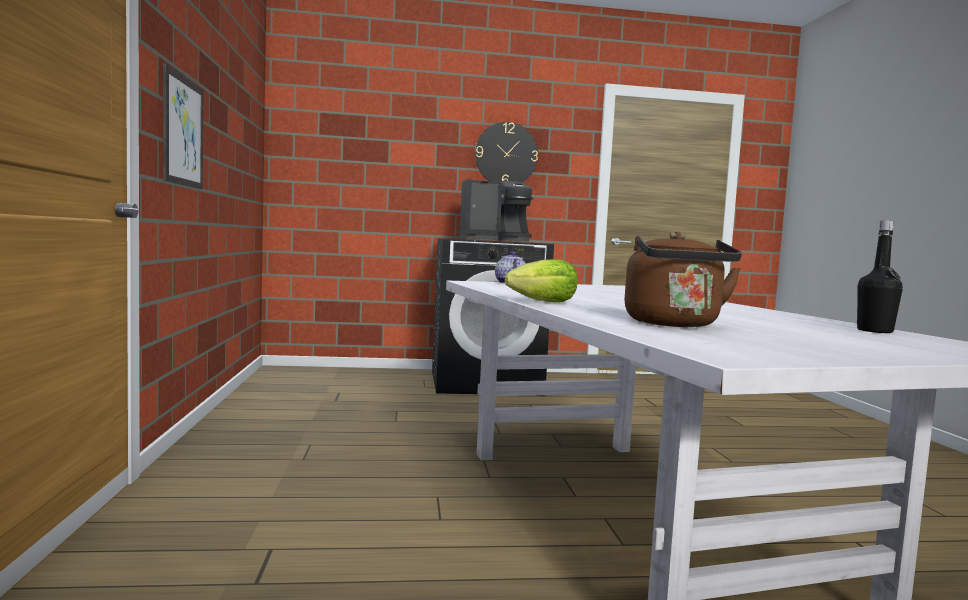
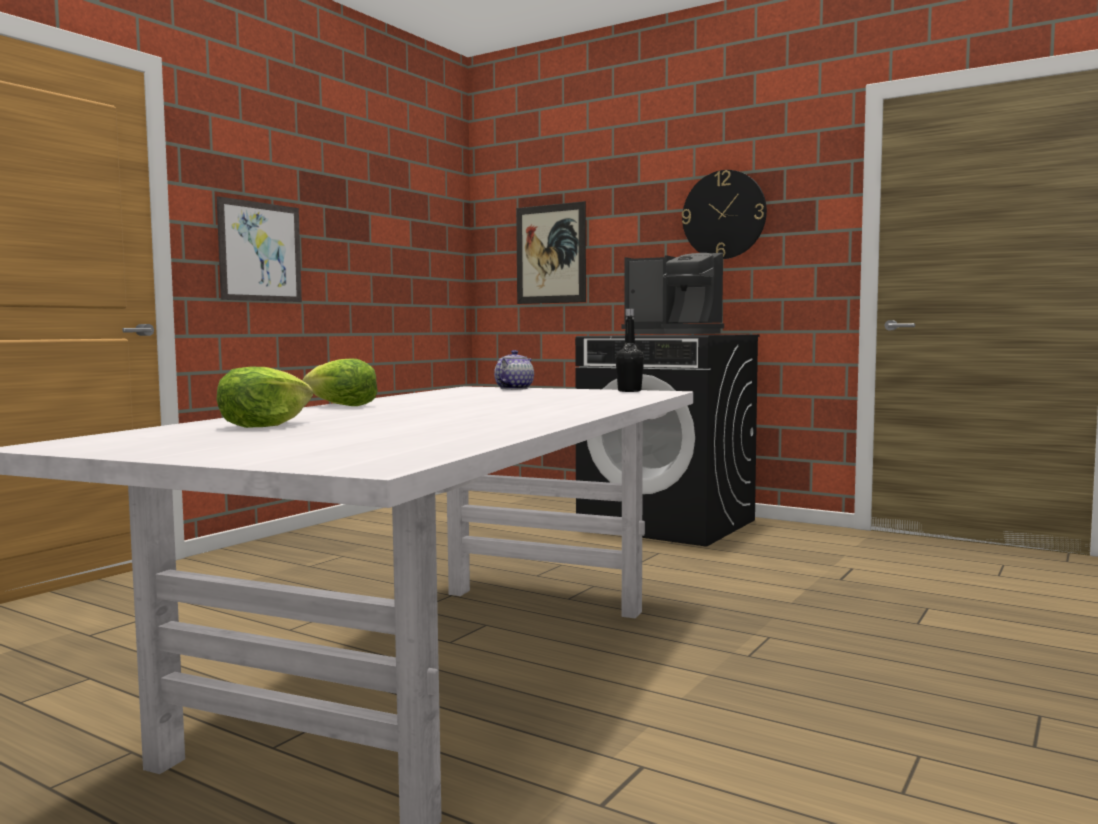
camera: 40 degrees right, 0 degrees up
(353, 165) = (550, 254): none -> picture
(674, 324) = (264, 425): brown kettle -> lettuce
(875, 331) = (452, 440): black bottle -> black bottle (629, 391)

